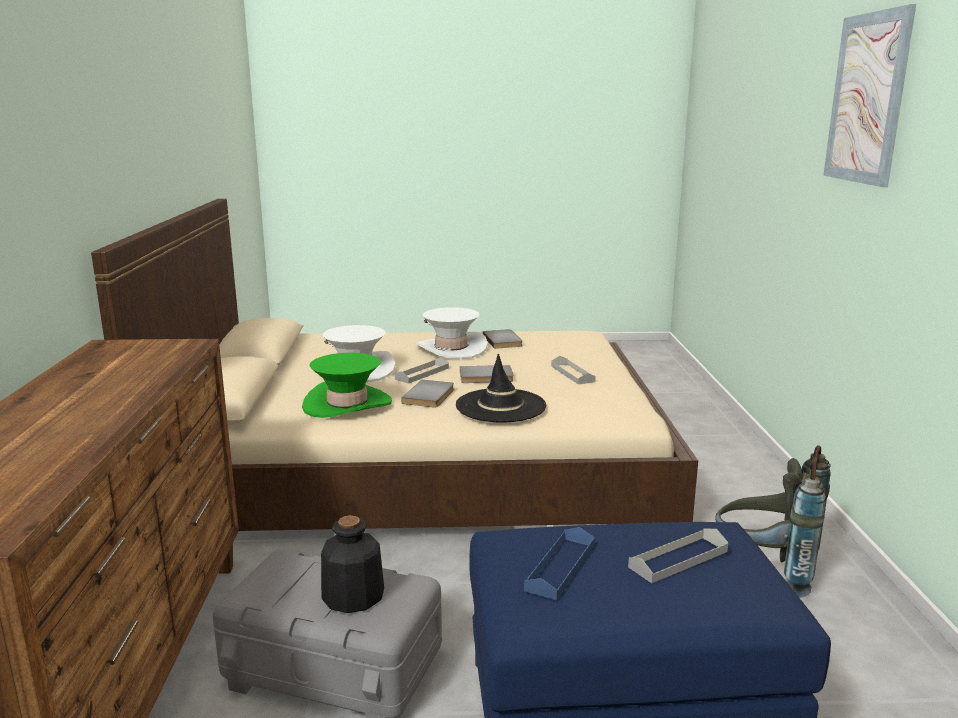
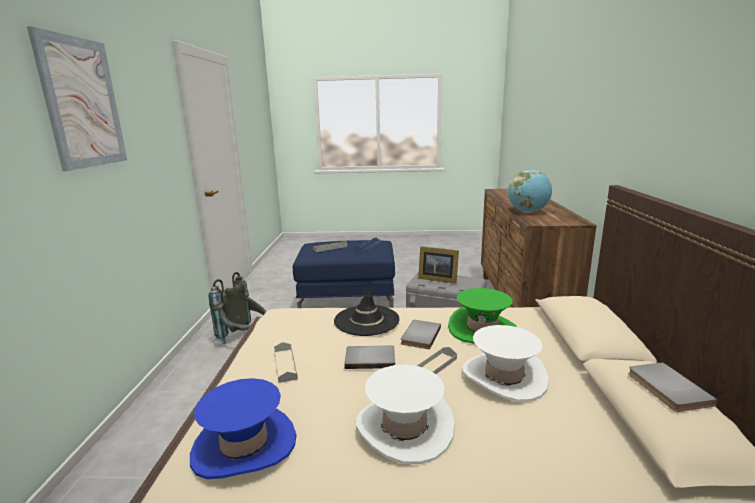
camera: 175 degrees left, 0 degrees up
(146, 373) = (528, 212): none -> globe
(352, 596) = (437, 279): bottle -> picture frame
(504, 341) = (325, 454): grey book -> grey book (666, 389)
(561, 341) = (244, 445): none -> blue hat

